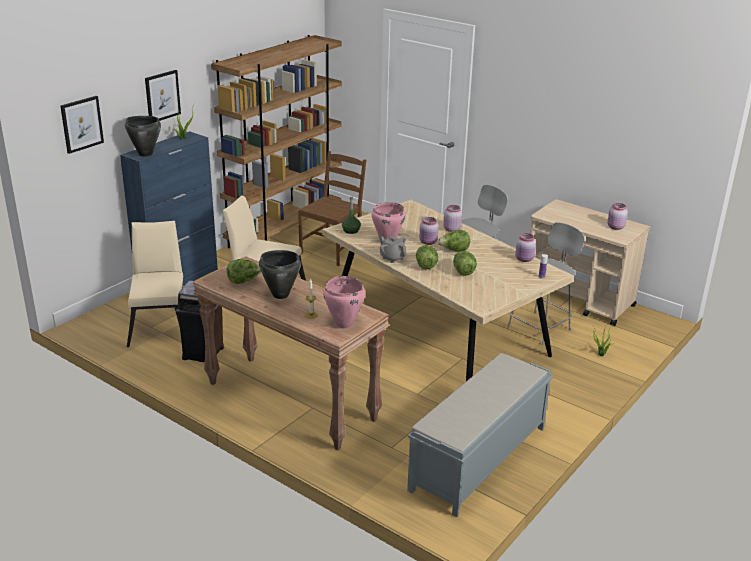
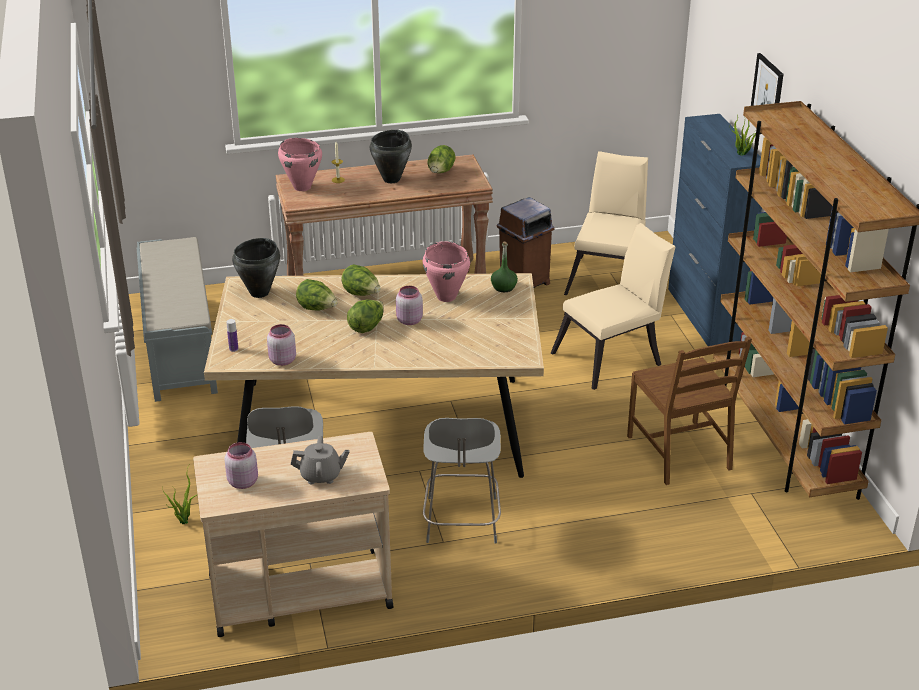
camera: 130 degrees right, 5 degrees up
(82, 124) = (715, 48): picture -> none
(145, 154) = (706, 124): black cooking pot -> black cooking pot (260, 293)
(160, 325) = (608, 277): beige chair -> beige chair turned 105 degrees counterclockwise
(392, 258) = (405, 283): grey teapot -> grey teapot (321, 476)
(451, 229) = (419, 352): pink jar -> none

